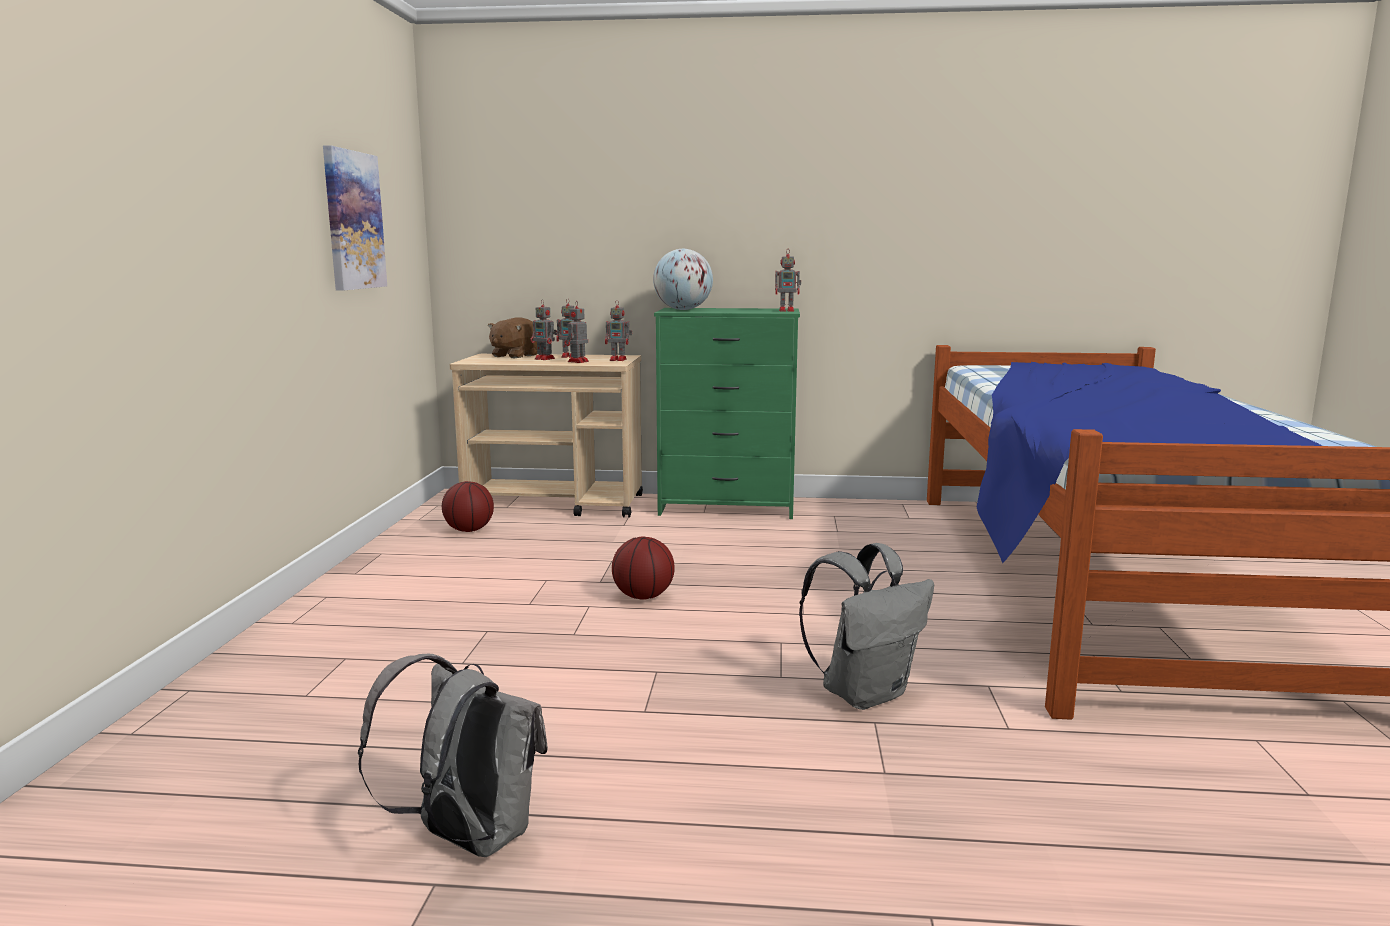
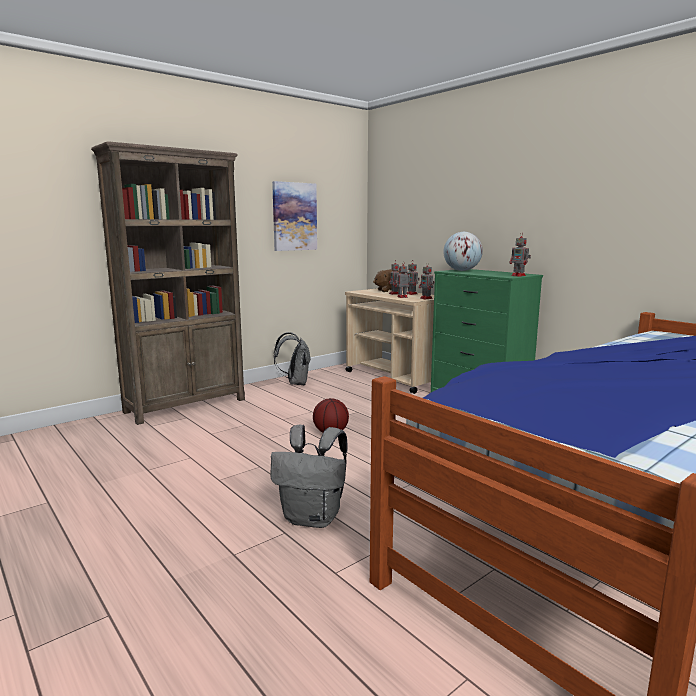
camera: 45 degrees right, 0 degrees up
(289, 642) = (186, 405): none -> brown bookcase
(467, 838) = (81, 493): grey backpack -> grey backpack (295, 383)
(469, 530) = (333, 380): basketball -> none

